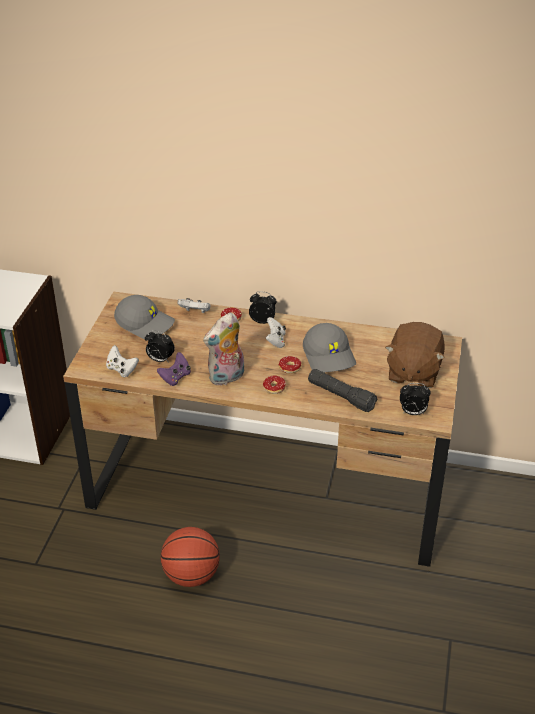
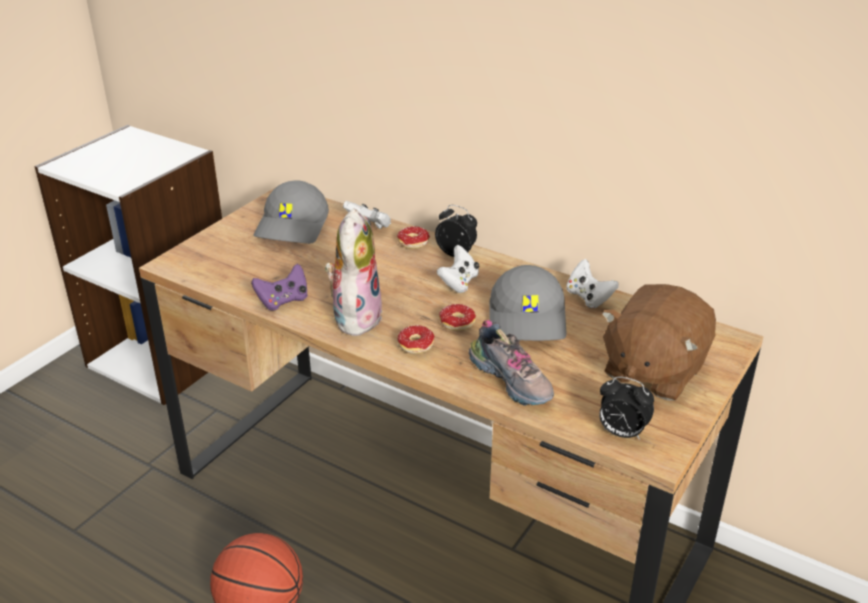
camera: 20 degrees right, 5 degrees down
(122, 370) = (219, 276): white game controller -> white game controller (588, 298)
(145, 323) = (293, 227): grey cap -> grey cap turned 60 degrees clockwise
(160, 360) = (279, 274): alarm clock -> none
(227, 378) = (355, 316): plush toy -> plush toy turned 120 degrees clockwise
(341, 396) = (513, 380): black flashlight -> shoe

